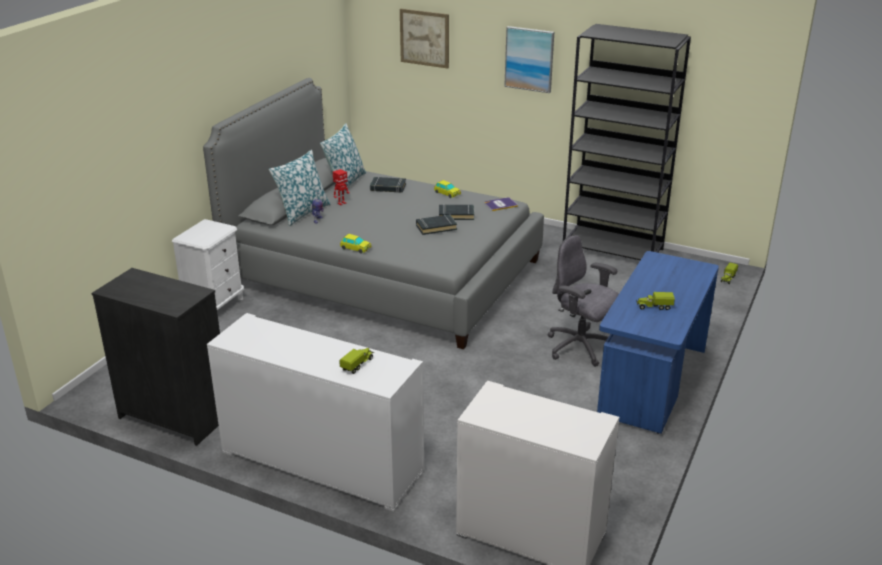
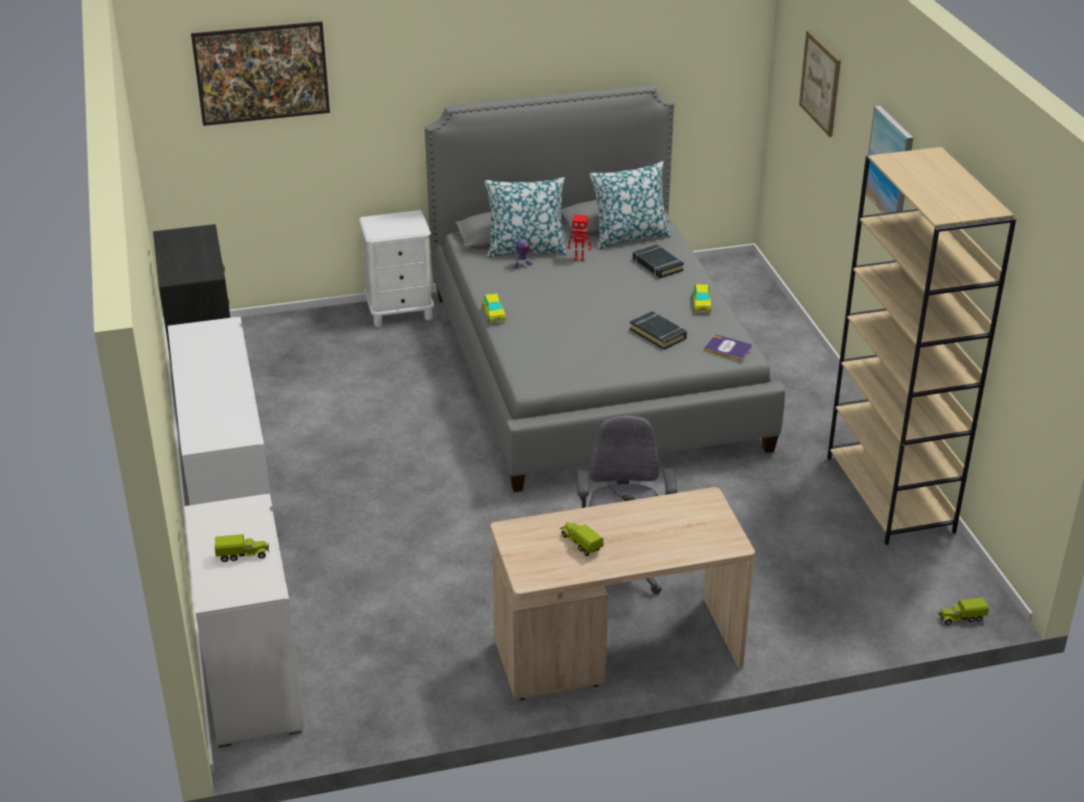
camera: 50 degrees right, 5 degrees up
(99, 153) = (264, 95): none -> picture
(357, 365) = (217, 413): toy truck -> toy truck (243, 555)
(436, 227) = (606, 335): black book -> none
(613, 250) = (890, 494): black bookcase -> beige bookcase
(651, 382) = (617, 652): blue desk -> beige desk

